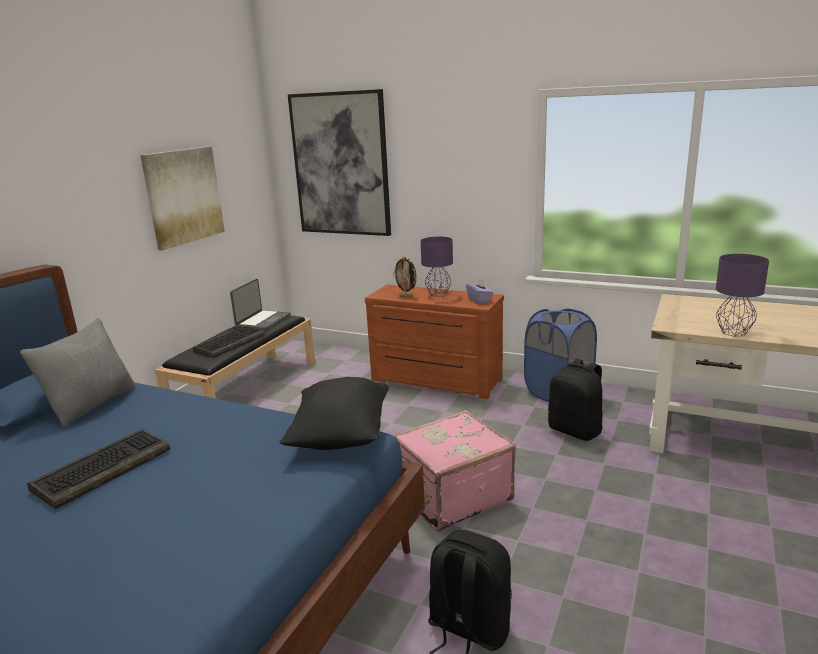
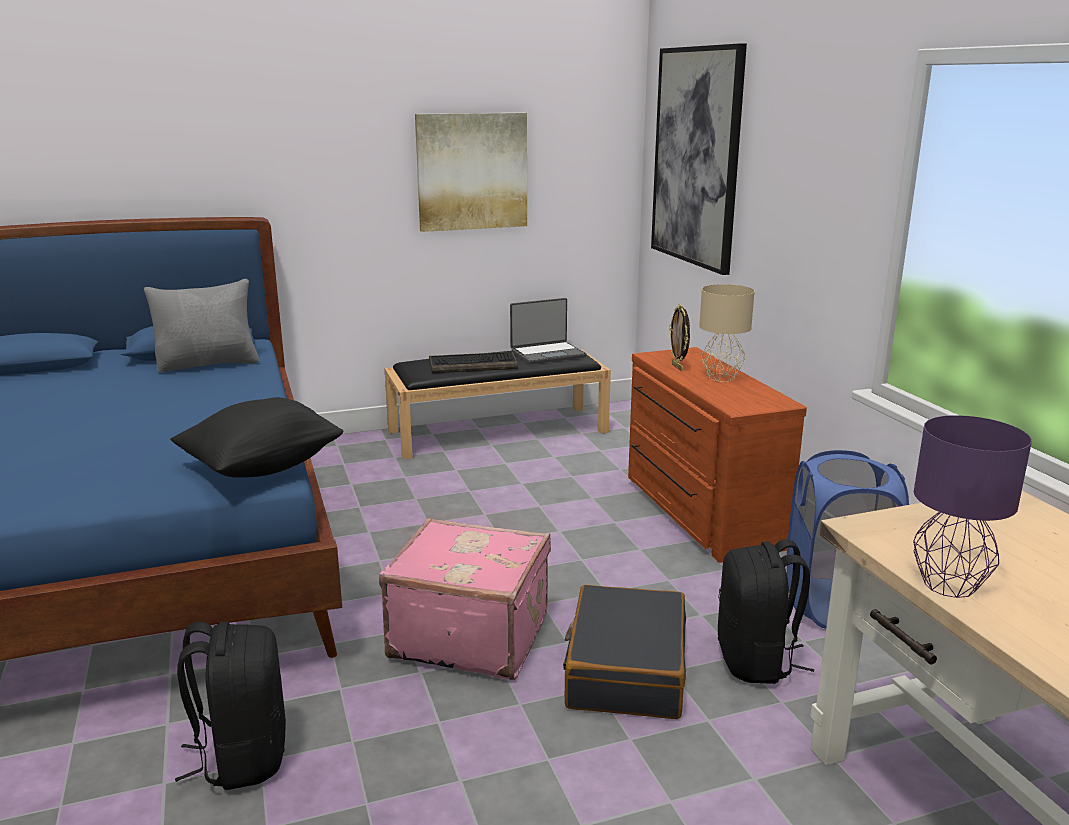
camera: 45 degrees right, 0 degrees up
(103, 468) = (102, 411): keyboard -> none
(438, 294) = (722, 377): purple table lamp -> beige table lamp
(479, 300) = (753, 402): purple tissue box -> none
(541, 465) = (625, 669): none -> black suitcase

